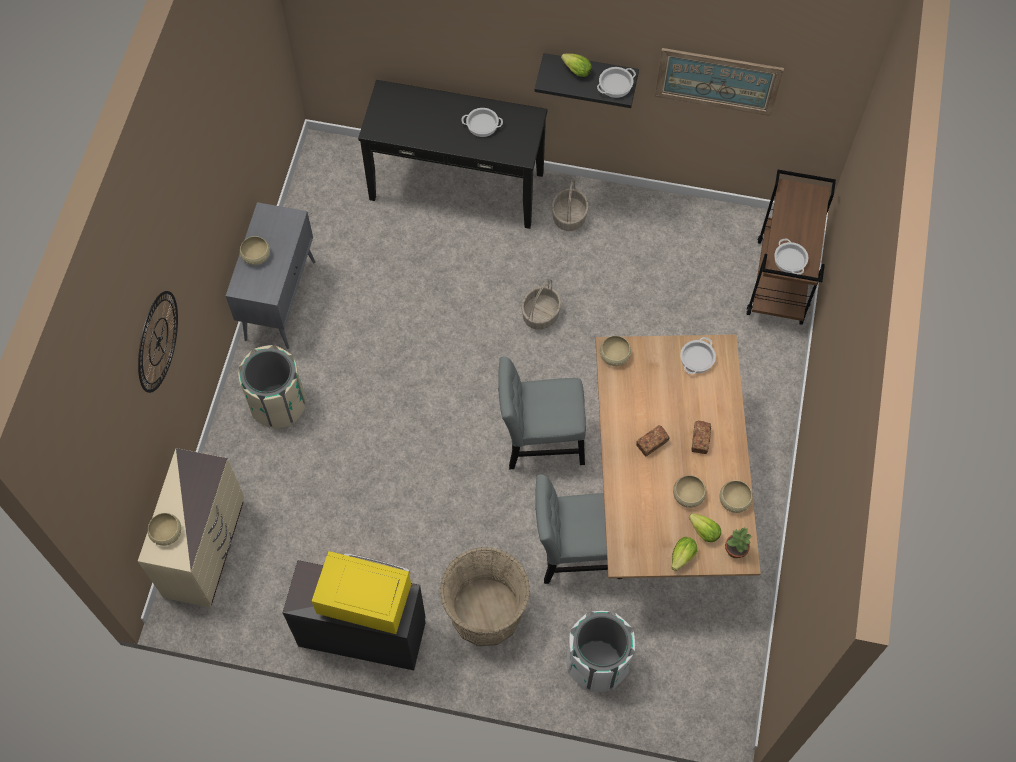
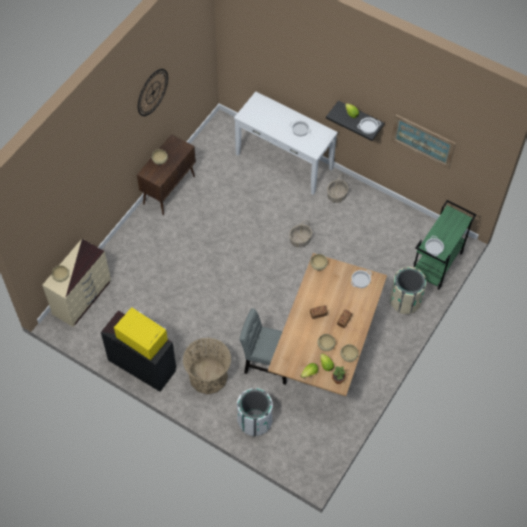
camera: 20 degrees right, 5 degrees down
(158, 341) = (87, 179): wall clock -> wall clock (152, 92)
(278, 404) = (146, 240): beige trash can -> beige trash can (405, 301)
(280, 299) = (169, 190): grey cabinet -> brown cabinet
(457, 185) = (284, 161): black console table -> white console table
(540, 441) = (272, 303): grey chair -> none
(780, 282) = (437, 264): brown cart -> green cart

